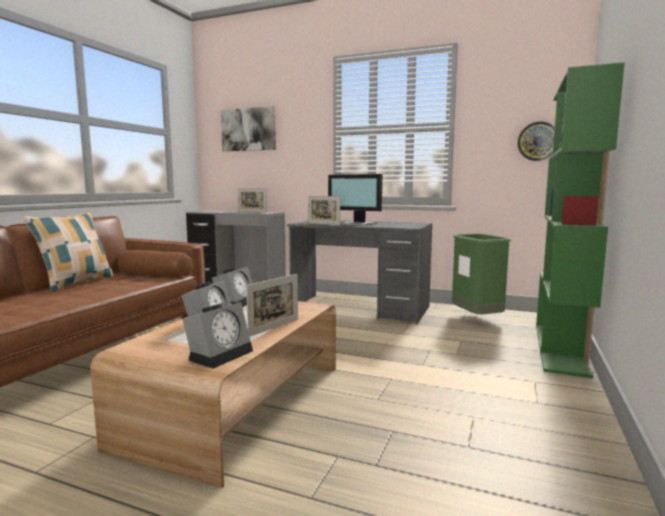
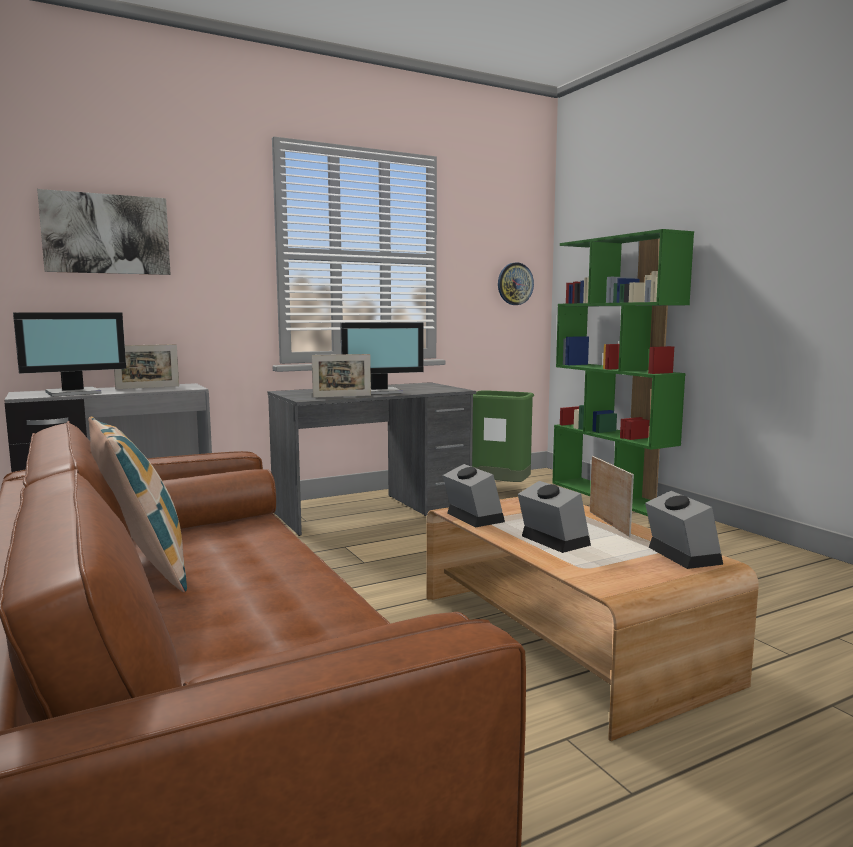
camera: 50 degrees left, 0 degrees up
(217, 211) = (74, 393): none -> monitor

